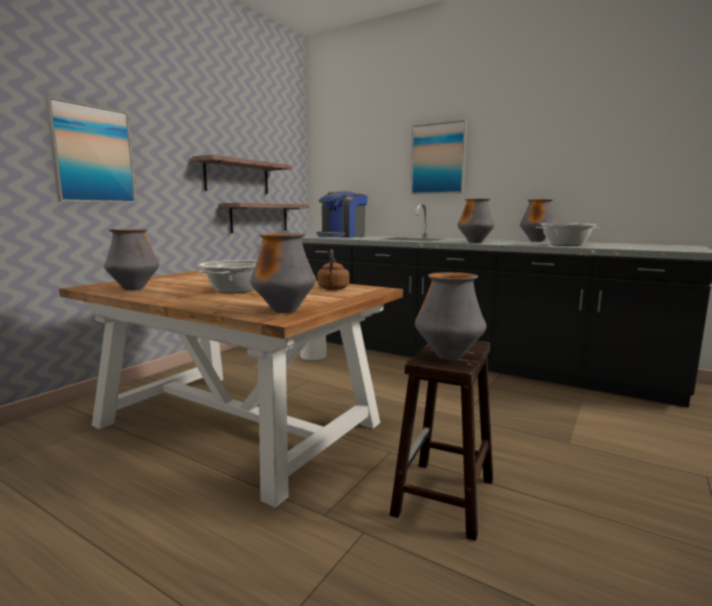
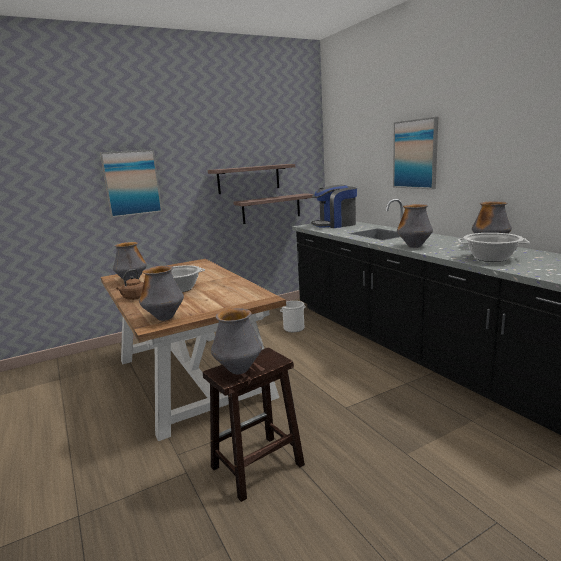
camera: 30 degrees right, 5 degrees up
(333, 289) = (237, 294): brown kettle -> brown kettle (134, 298)

